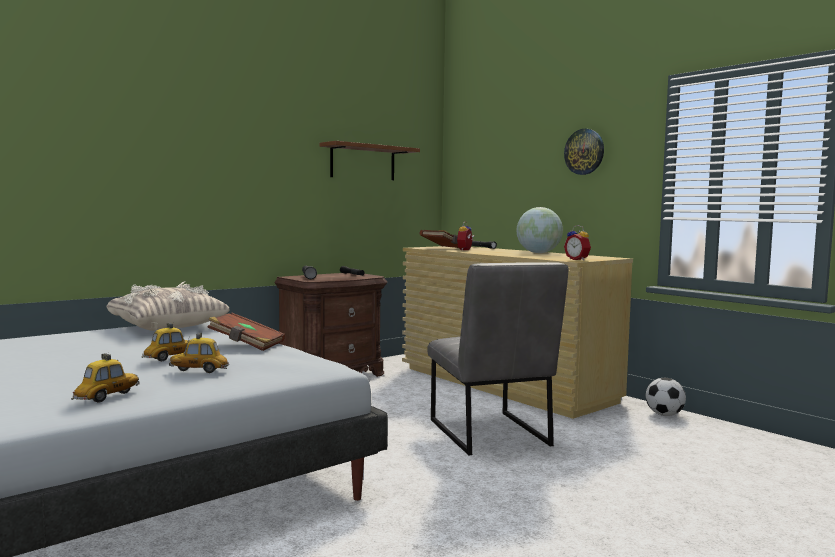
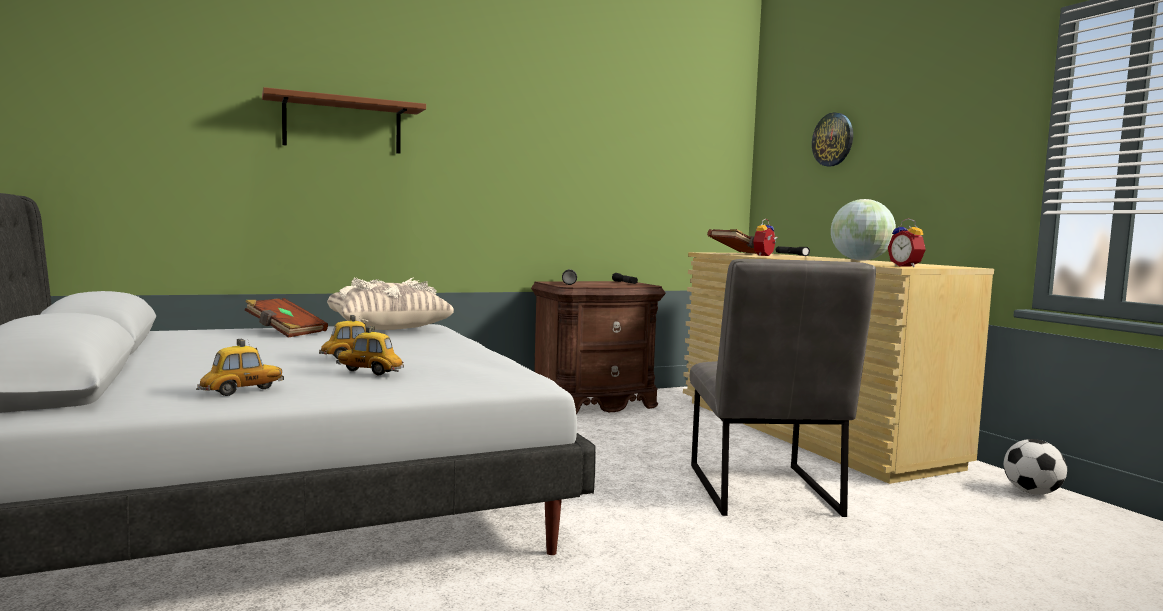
camera: 15 degrees right, 0 degrees up
(246, 345) = (453, 350): brown book -> brown book (285, 332)
(363, 162) = (647, 148): brown shelf -> brown shelf (343, 125)
(584, 152) = (934, 125): wall clock -> wall clock (833, 139)

